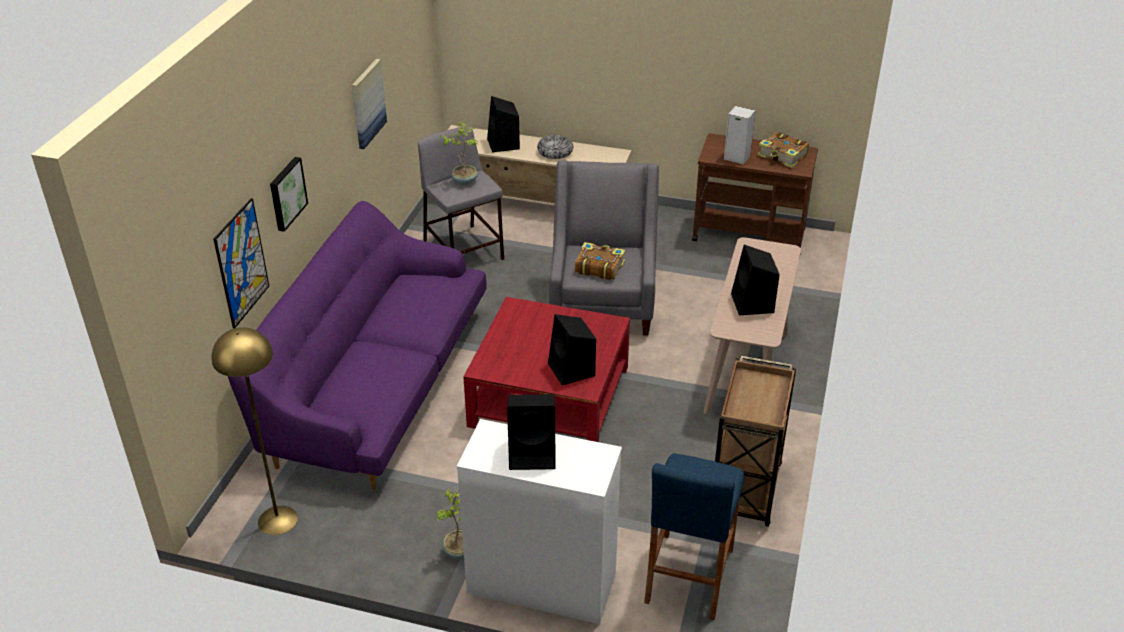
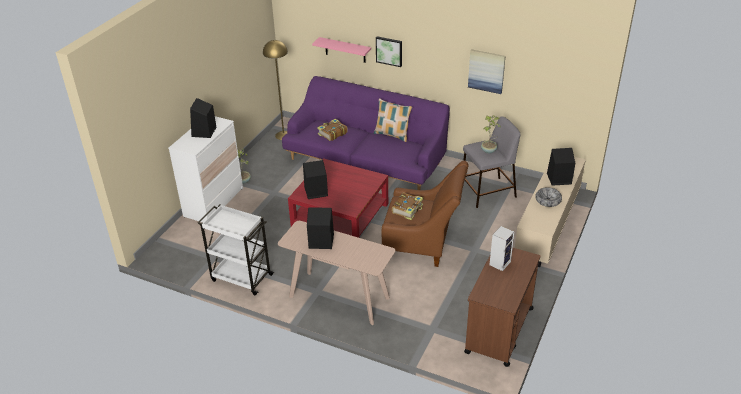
camera: 100 degrees right, 0 degrees up
(241, 263) = (345, 50): picture -> pink shelf
(377, 303) = (392, 135): none -> pillow
(603, 302) = (423, 244): grey armchair -> brown armchair
(688, 575) = (196, 247): blue stool -> none
(745, 491) = (240, 277): brown cart -> white cart
(783, 156) = (501, 289): book -> book (332, 133)

